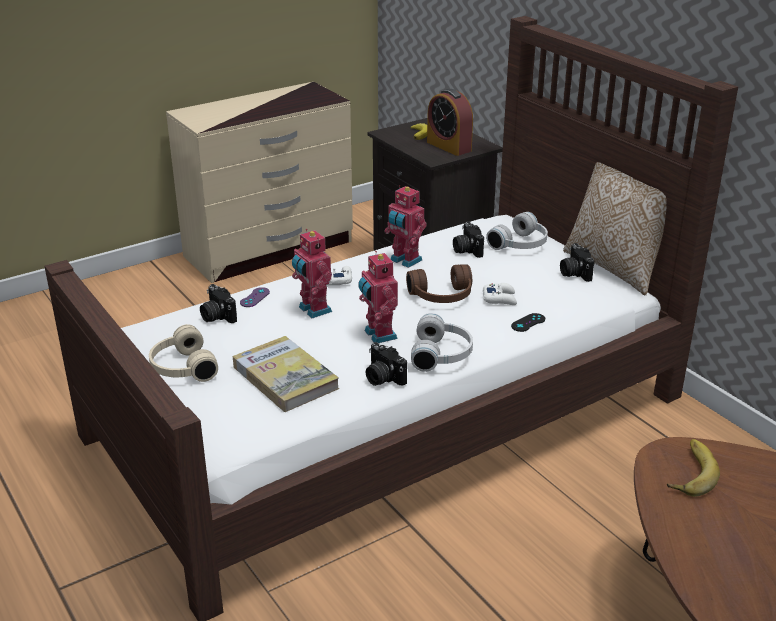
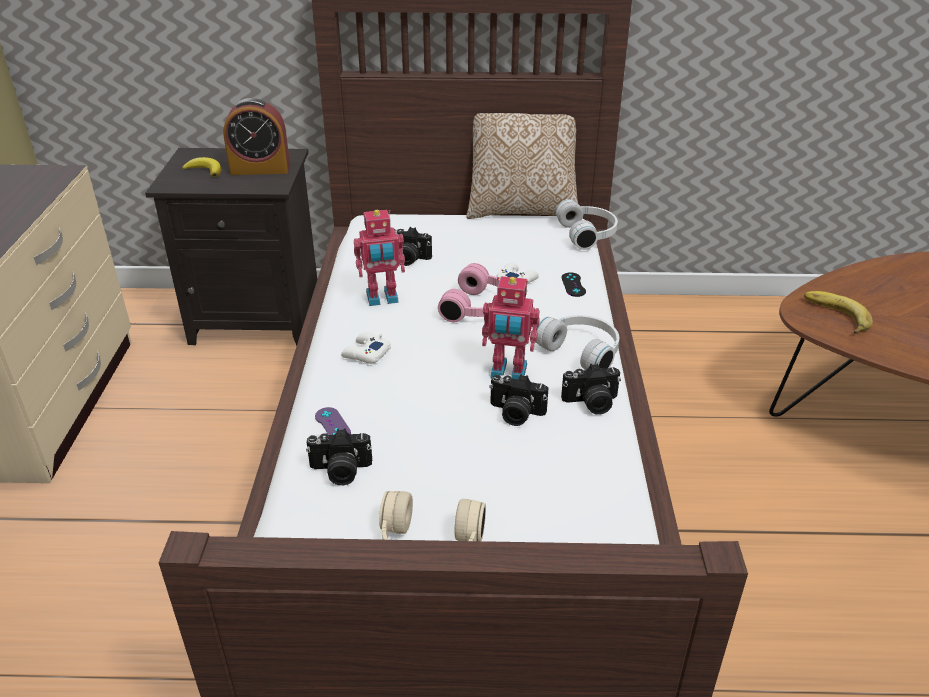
camera: 55 degrees left, 5 degrees up
(285, 377) = (530, 469): book -> none
(313, 310) = (411, 394): toy robot -> none
(442, 297) = (479, 307): brown headphones -> pink headphones
(521, 244) = (435, 230): white headphones -> white headphones (588, 234)
(574, 273) = (515, 229): camera -> camera (515, 413)

